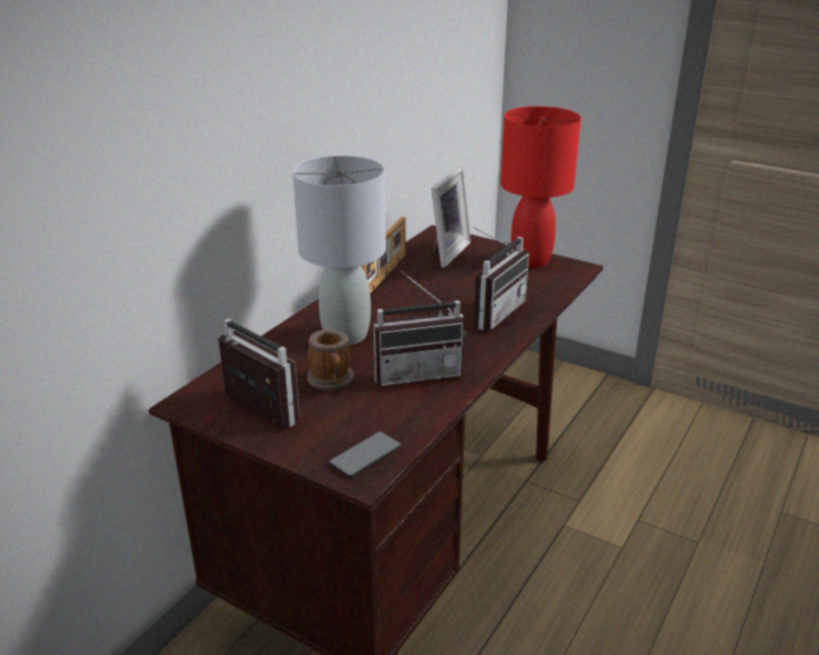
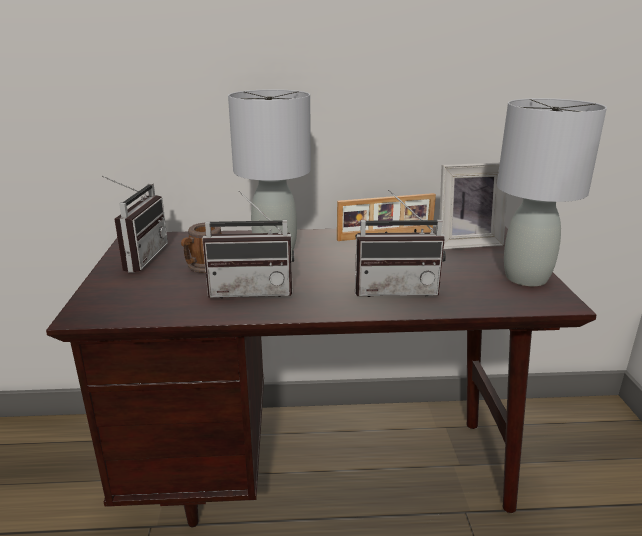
camera: 55 degrees right, 5 degrees down
(365, 455) = (111, 308): phone -> none
(417, 372) = (252, 290): radio -> radio turned 45 degrees counterclockwise
(531, 261) = (525, 278): red table lamp -> grey table lamp

